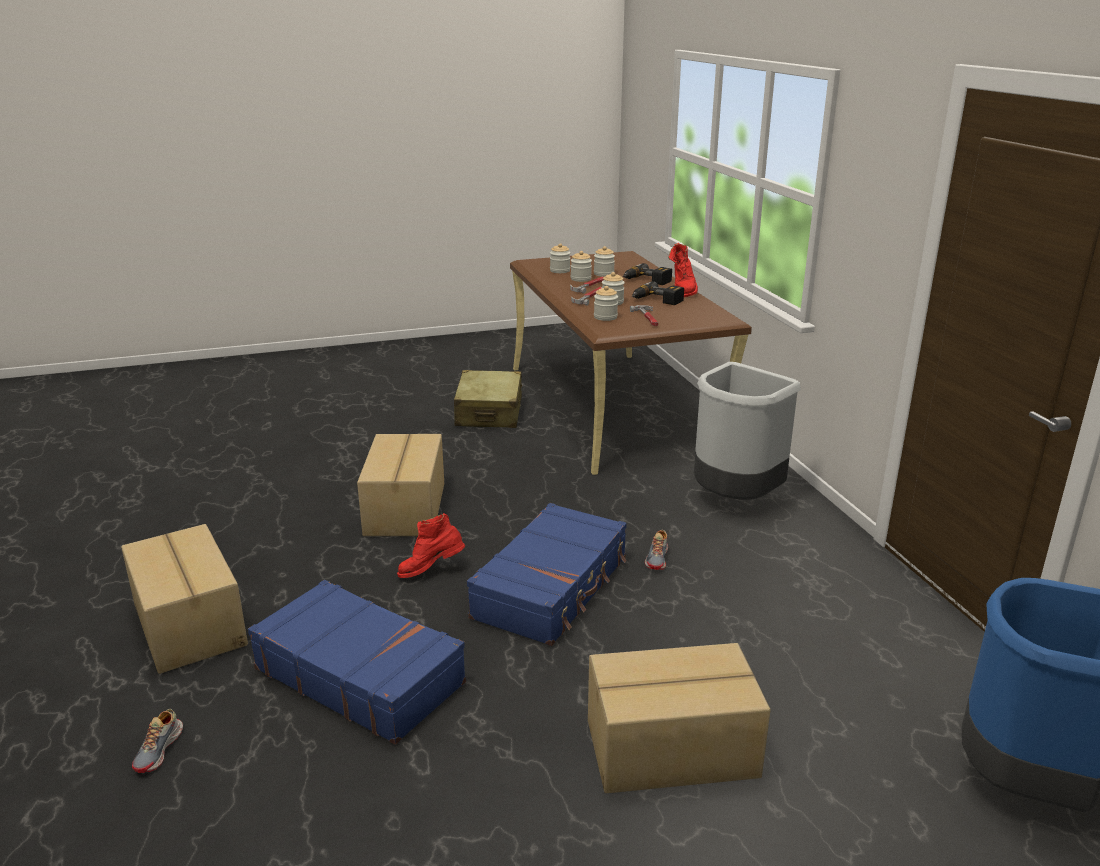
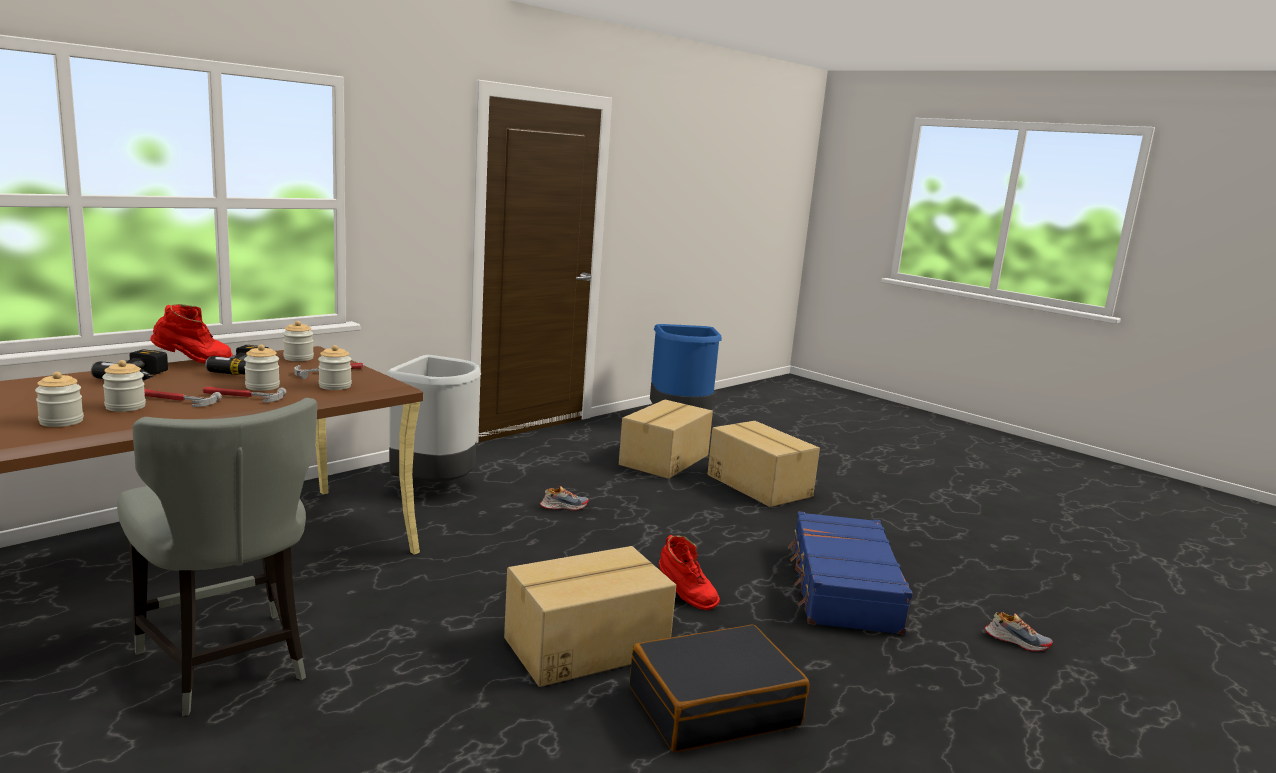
camera: 120 degrees left, 10 degrees down
(159, 750) = (1016, 641): shoe -> shoe turned 45 degrees clockwise
(191, 623) = (916, 701): cardboard box -> cardboard box (663, 460)
(295, 534) = (713, 706): none -> black suitcase
(489, 412) = (227, 665): beige suitcase -> grey chair
(552, 588) = (649, 539): blue suitcase -> none
(604, 274) = (90, 397): jar -> jar (298, 358)

